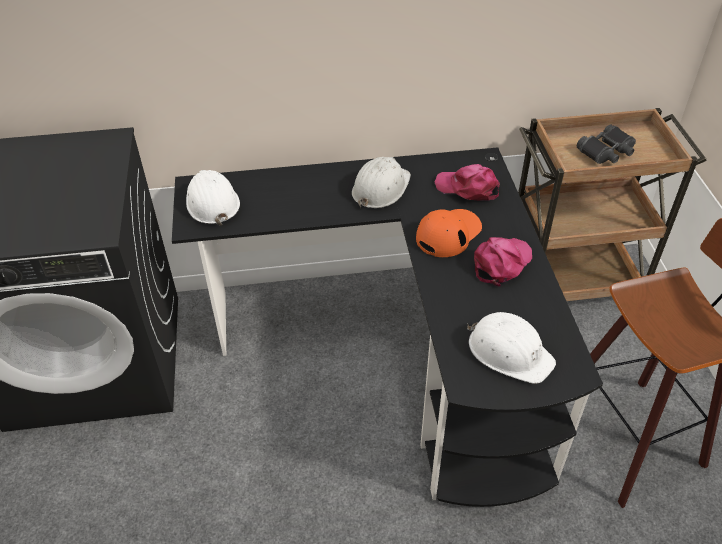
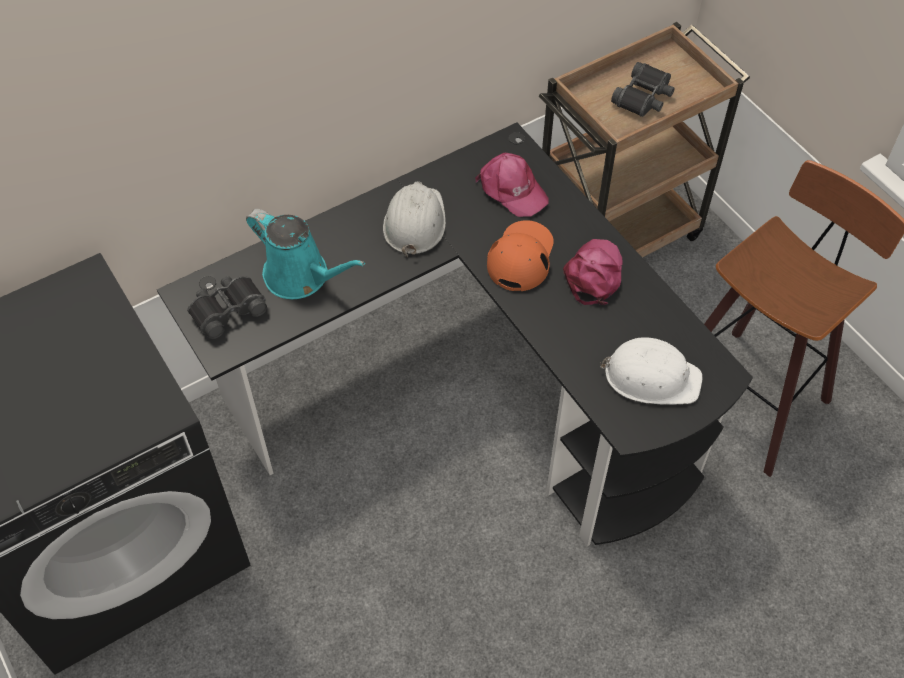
camera: 25 degrees left, 10 degrees up
(211, 202) = (227, 310): white hard hat -> black binoculars
(276, 198) = (301, 276): none -> turquoise watering can
(468, 188) = (512, 189): pink cap -> pink cap turned 135 degrees counterclockwise

